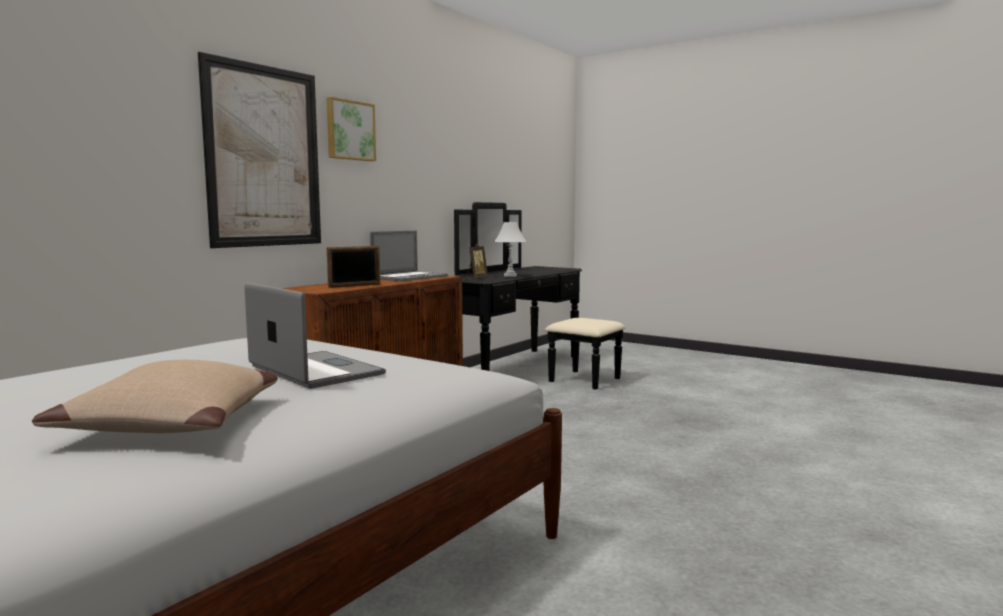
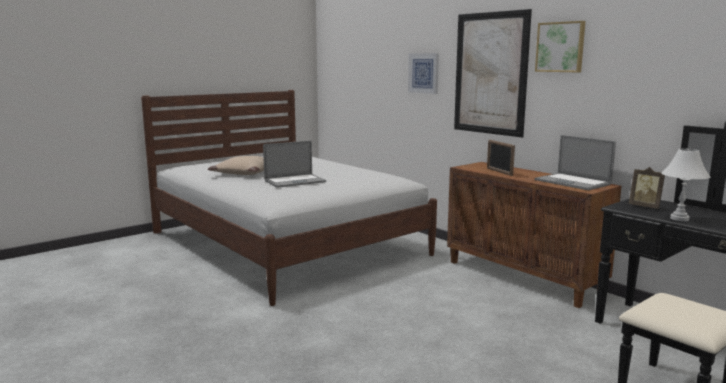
camera: 105 degrees right, 5 degrees up
(121, 147) = (423, 73): none -> picture

